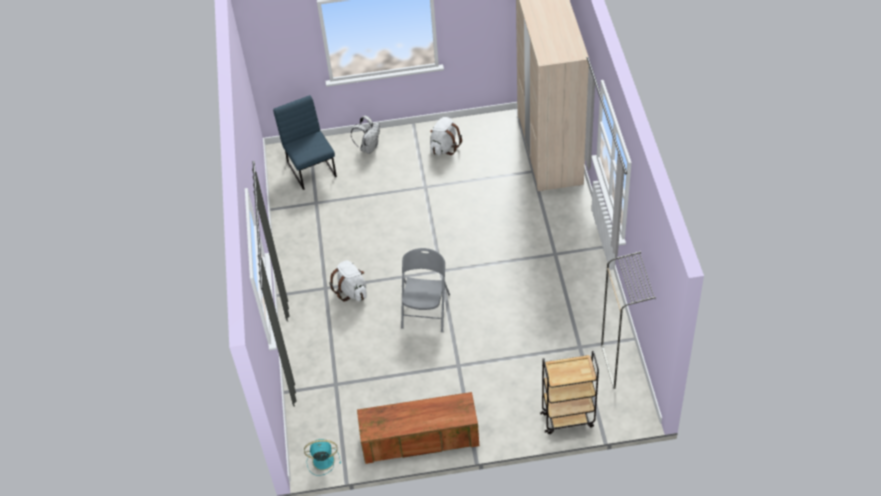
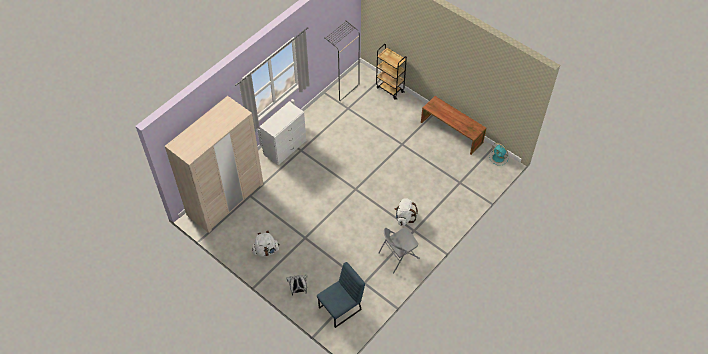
camera: 135 degrees left, 5 degrees up
(311, 168) = (341, 308): blue chair -> blue chair turned 150 degrees counterclockwise
(426, 311) = (385, 177): grey chair -> grey chair (398, 255)
(573, 240) = (285, 148): none -> white dresser

